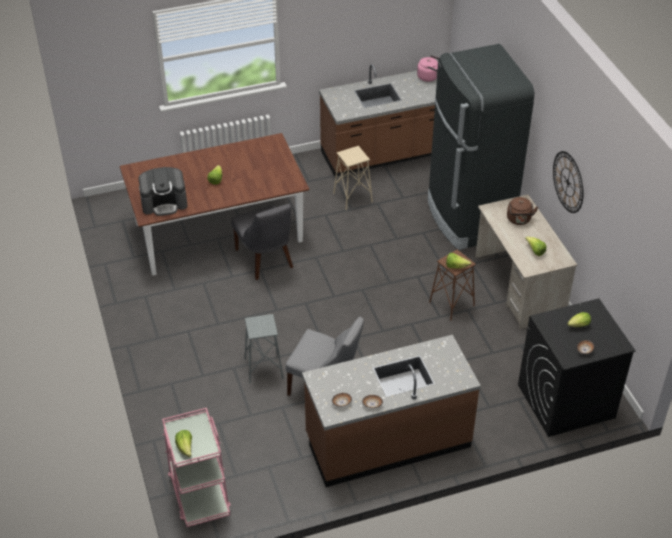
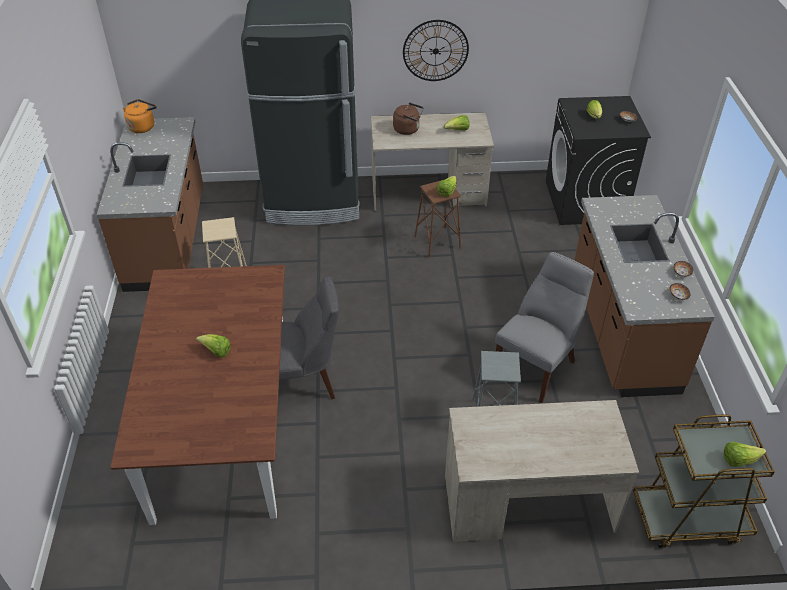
camera: 75 degrees left, 0 degrees up
(164, 203) = (238, 419): coffee machine -> none
(191, 397) = (527, 503): none -> beige desk
(199, 493) = (689, 518): pink cart -> brown cart
(429, 77) = (142, 126): pink kettle -> orange kettle

